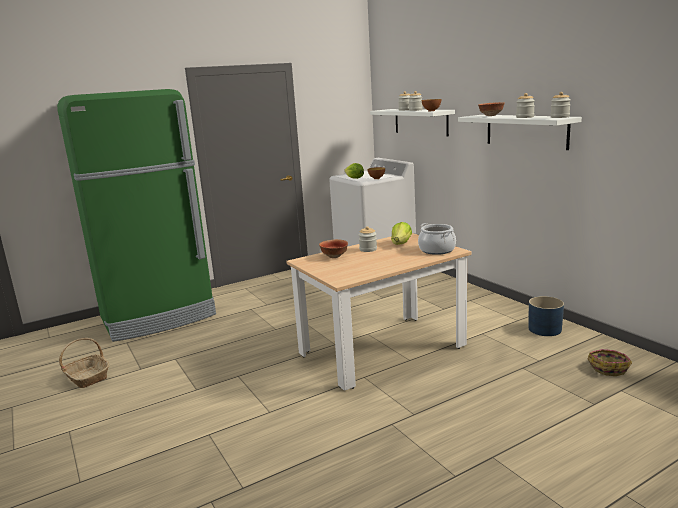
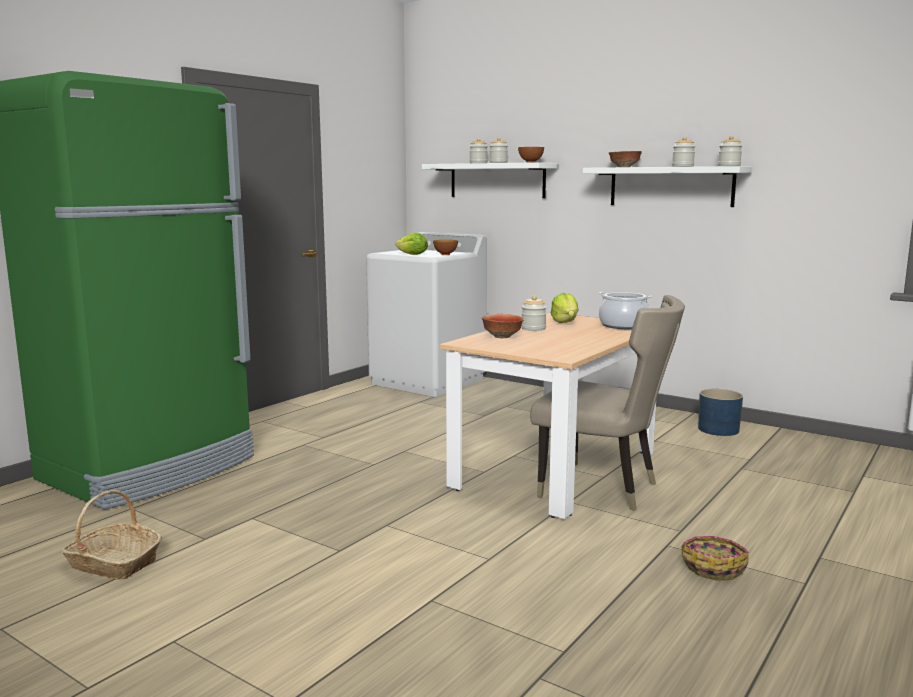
camera: 25 degrees left, 5 degrees down
(398, 370) = (603, 489): none -> beige chair
(608, 368) = (826, 457): basket -> basket (713, 567)

